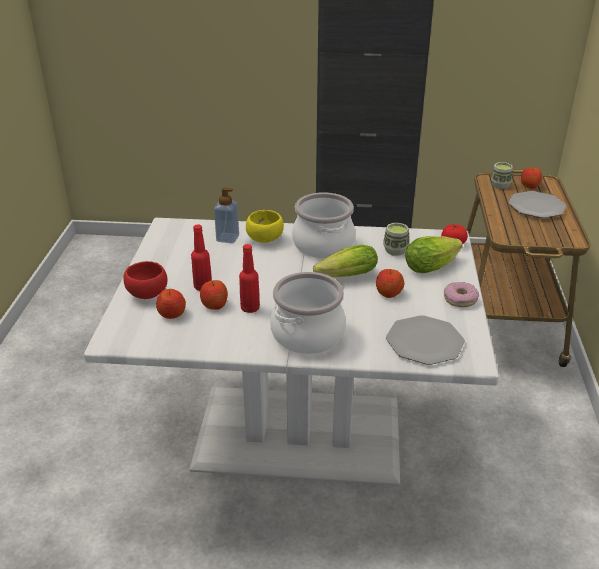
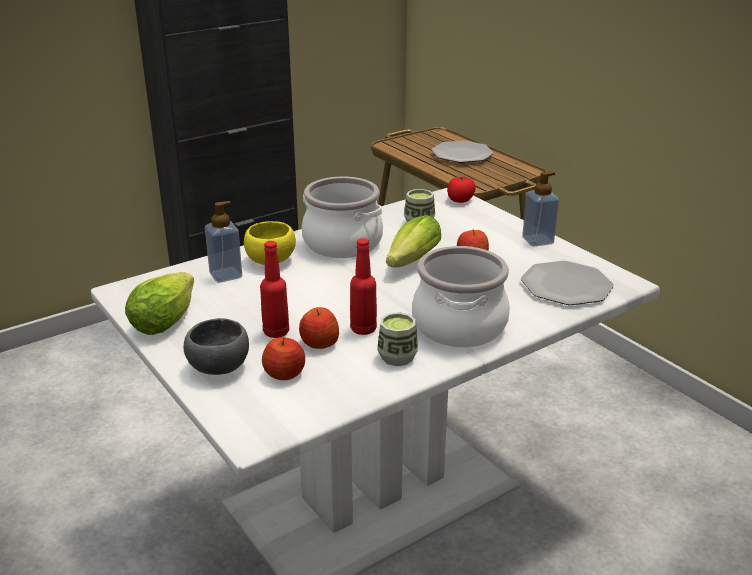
camera: 40 degrees left, 5 degrees down
(147, 294) = (220, 368): red bowl -> grey bowl
(433, 265) = (472, 222): lettuce -> lettuce (167, 318)
(460, 299) = (537, 240): donut -> soap dispenser
(500, 185) = (405, 147): cup -> cup (397, 357)
(529, 186) = (430, 140): apple -> none

